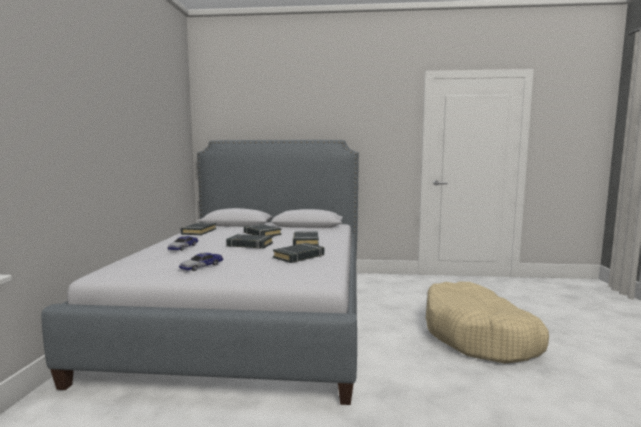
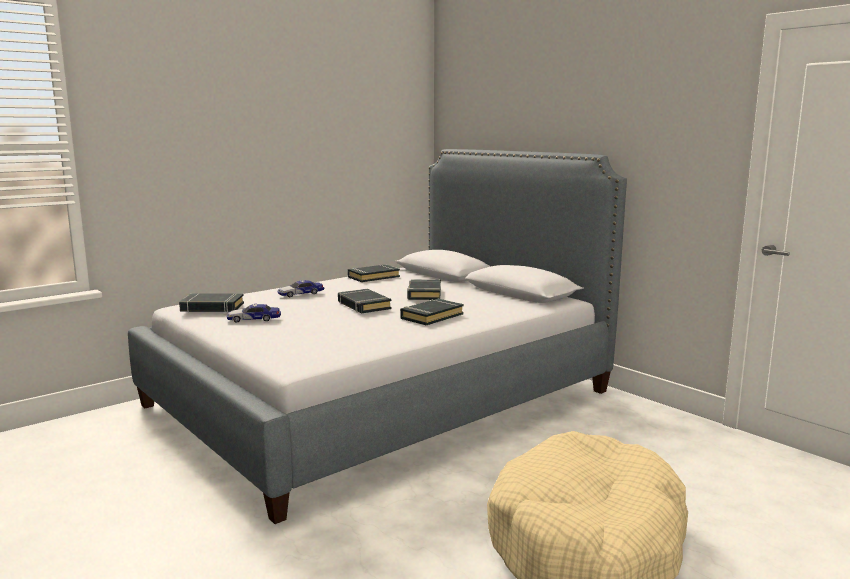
camera: 45 degrees right, 5 degrees up
(299, 256) = (363, 333): black book -> black book (212, 307)

